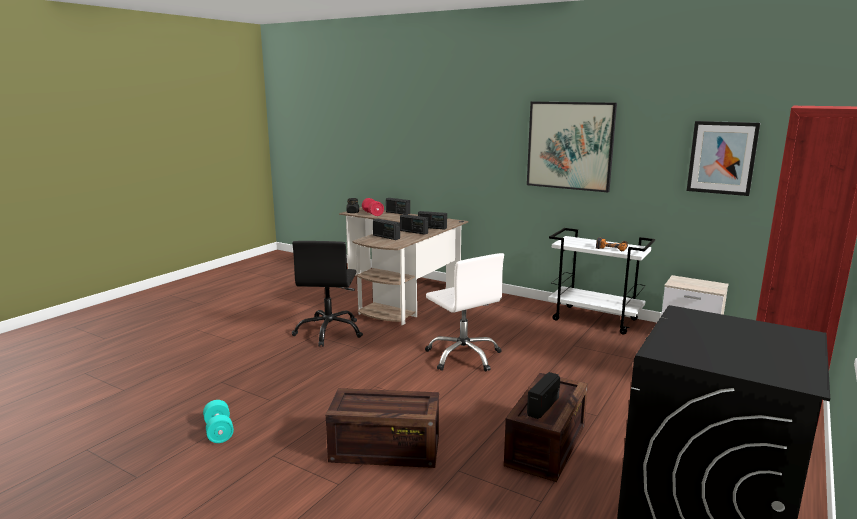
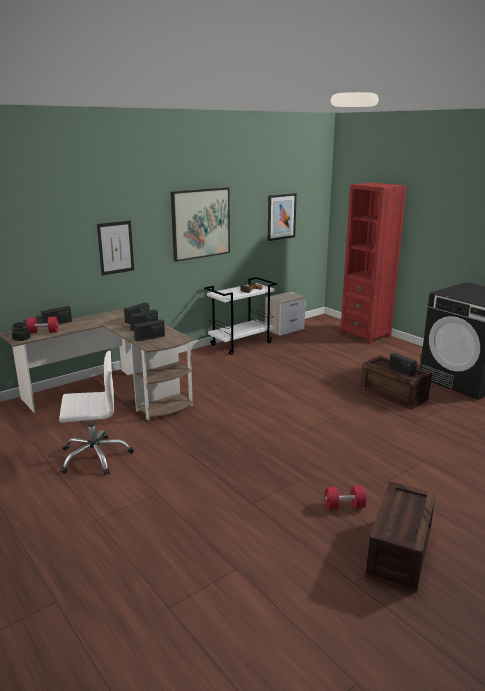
camera: 70 degrees left, 5 degrees up
(219, 431) = (344, 506): turquoise dumbbell -> red dumbbell
(329, 332) = (178, 439): black office chair -> none
(383, 450) = (388, 441): crate -> crate (401, 553)
(463, 356) = (269, 393): white office chair -> white office chair (95, 456)
(464, 155) = (115, 247): none -> picture

